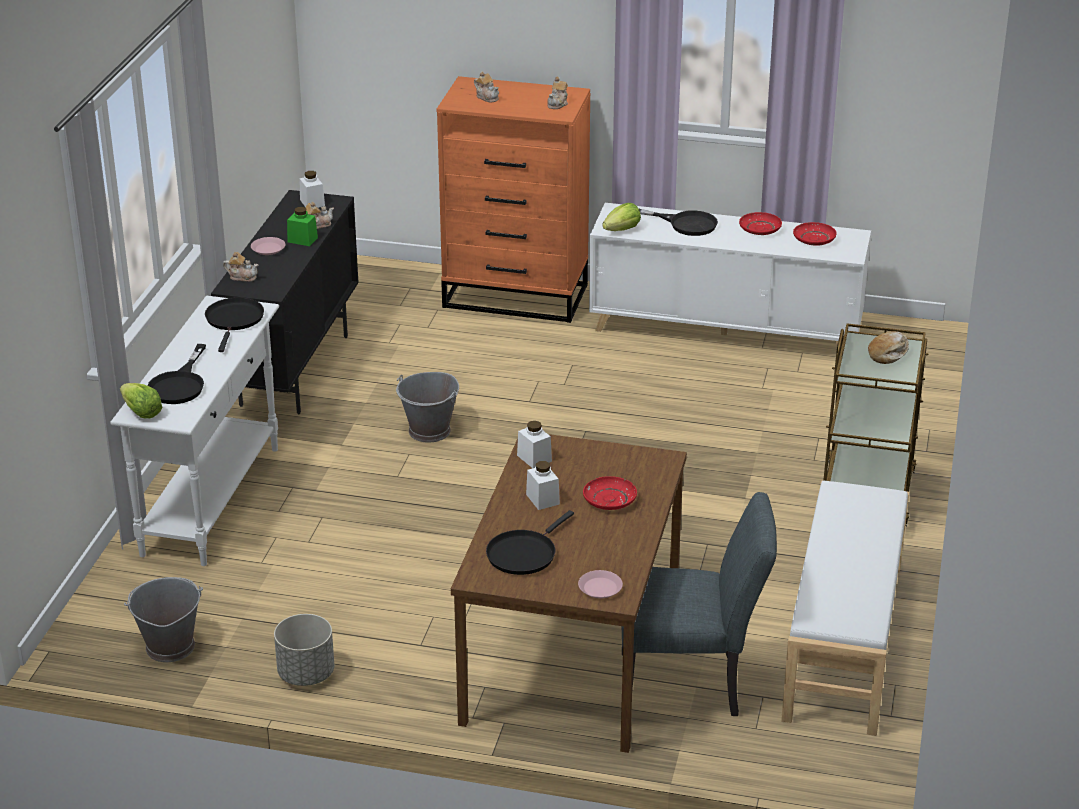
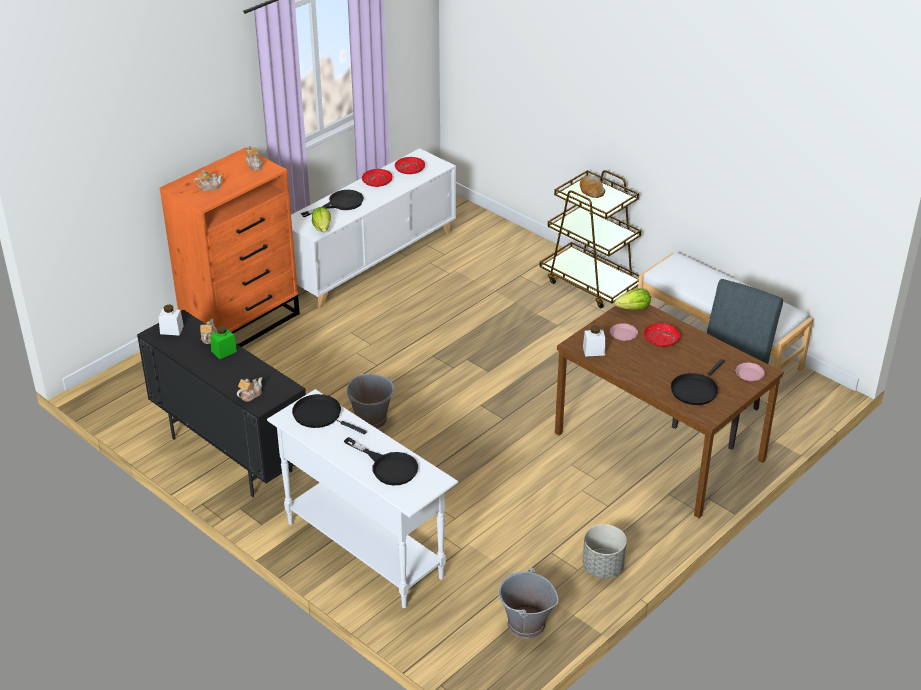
camera: 60 degrees left, 5 degrees up
(141, 413) = (412, 496): lettuce -> lettuce (633, 309)
(268, 249) = (220, 371): pink plate -> pink plate (623, 334)
(524, 554) = (695, 390): black frying pan -> black frying pan turned 60 degrees clockwise
(542, 499) = (642, 363): white jar -> none

